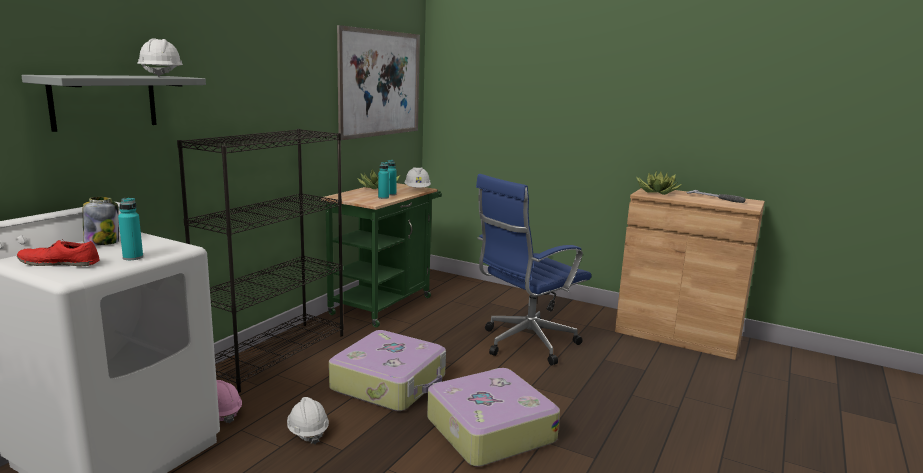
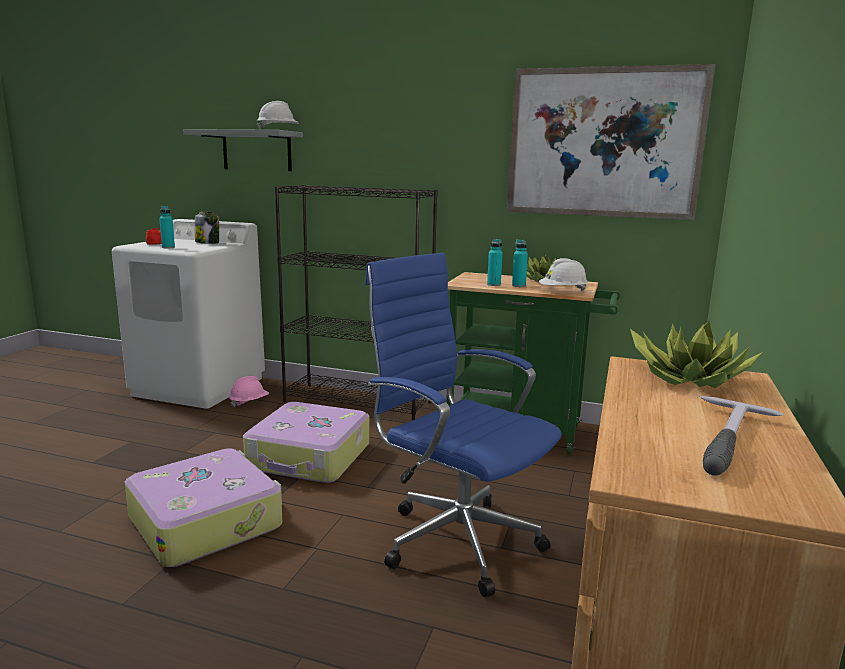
camera: 80 degrees right, 0 degrees up
(307, 432) = (216, 434): white hard hat -> none

